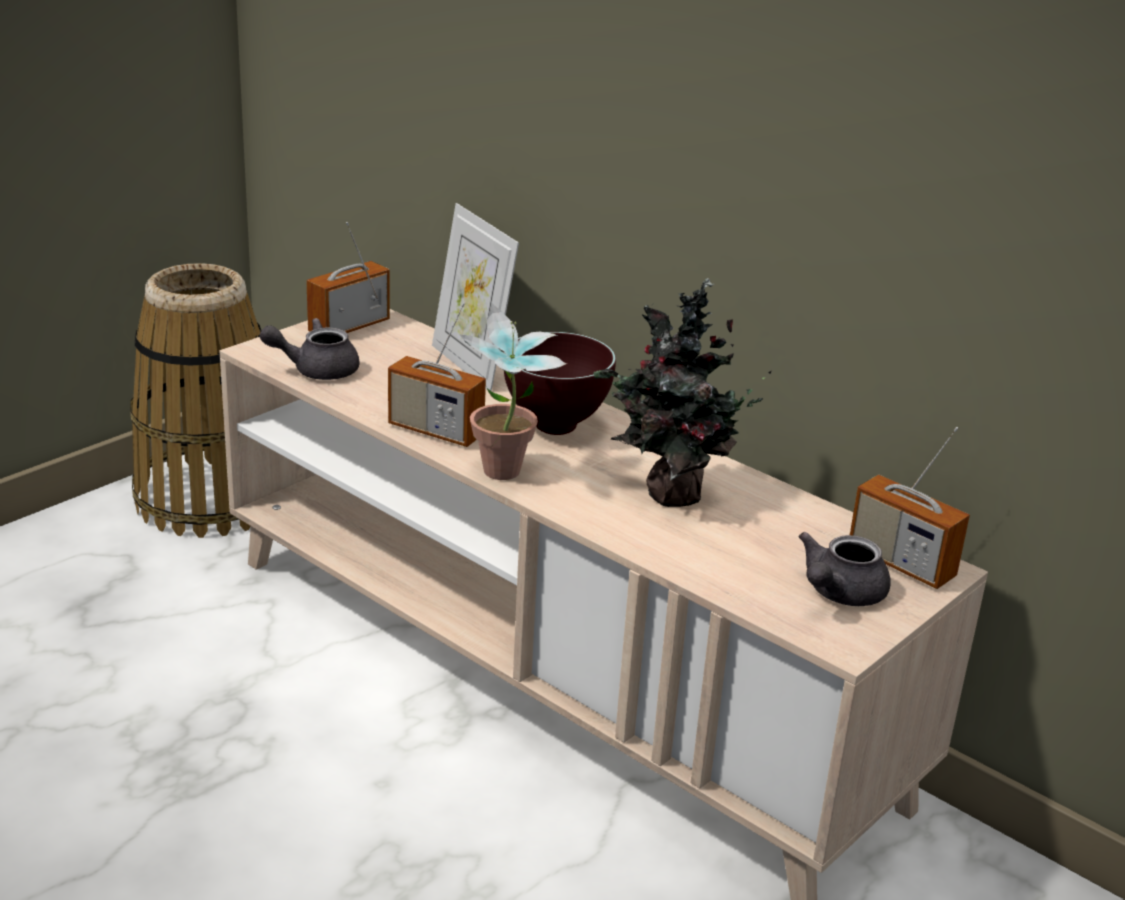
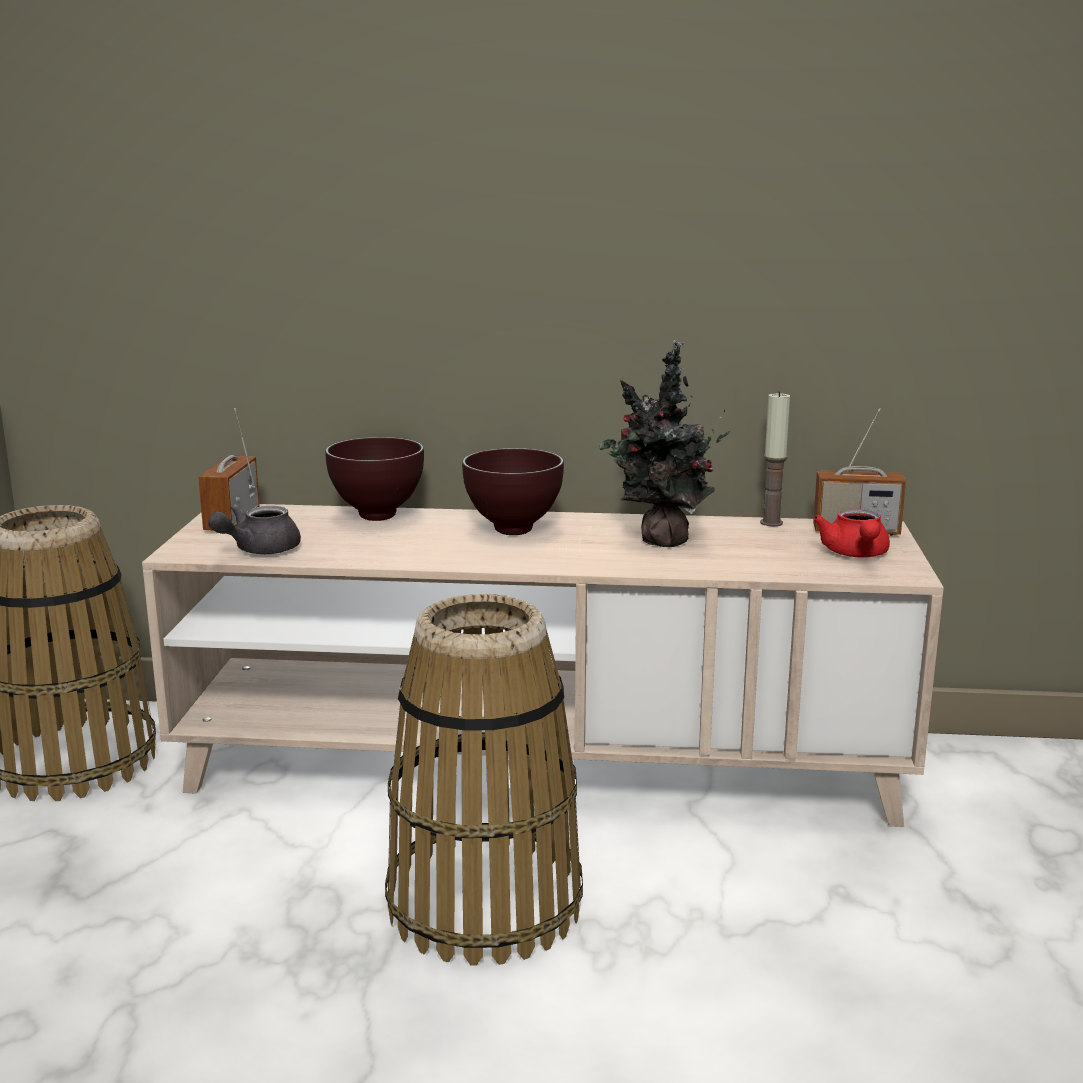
camera: 35 degrees left, 10 degrees down
(333, 783) = (483, 904): none -> basket
(435, 431) = (431, 556): radio -> none
(471, 365) = (380, 516): picture frame -> brown bowl
(507, 478) = (538, 565): potted plant -> none
(827, 515) = (771, 523): none -> candle
(838, 594) = (855, 554): grey teapot -> red teapot

